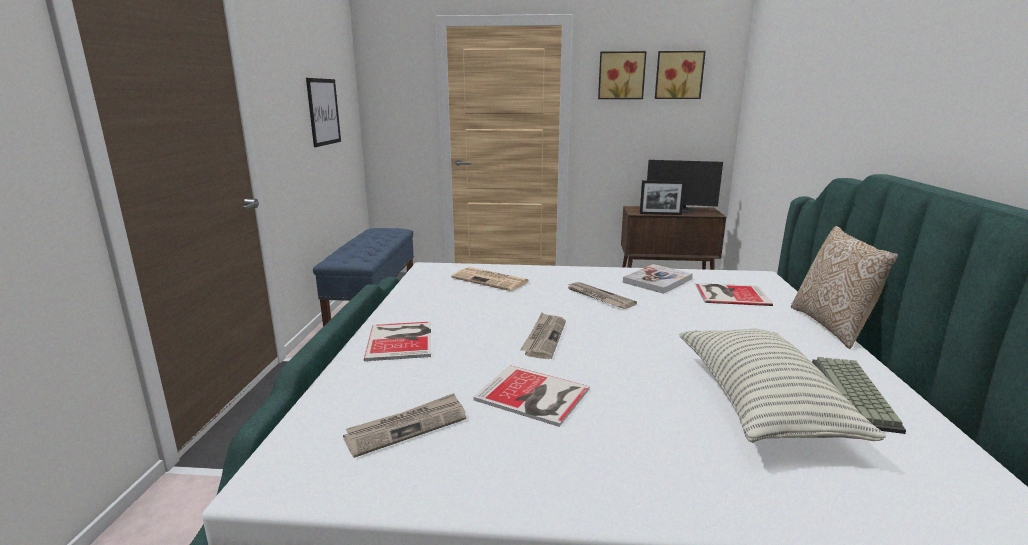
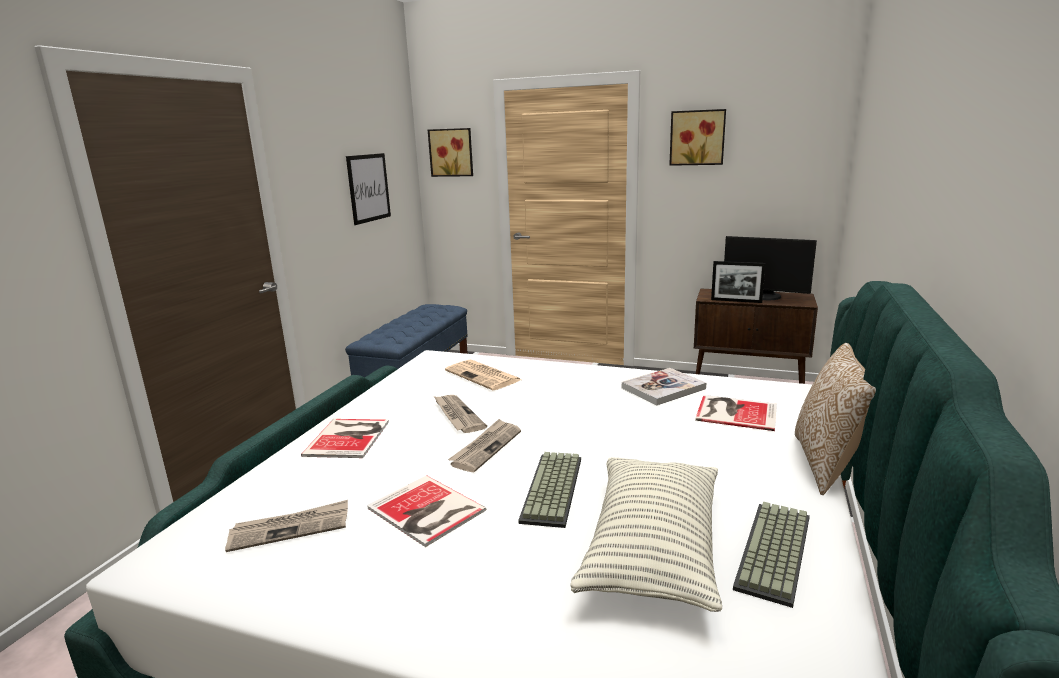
camera: 15 degrees right, 0 degrees up
(598, 297) = (580, 404): newspaper -> newspaper (457, 415)
(636, 366) = (554, 490): none -> keyboard
(678, 75) = (767, 135): picture -> picture (451, 152)

